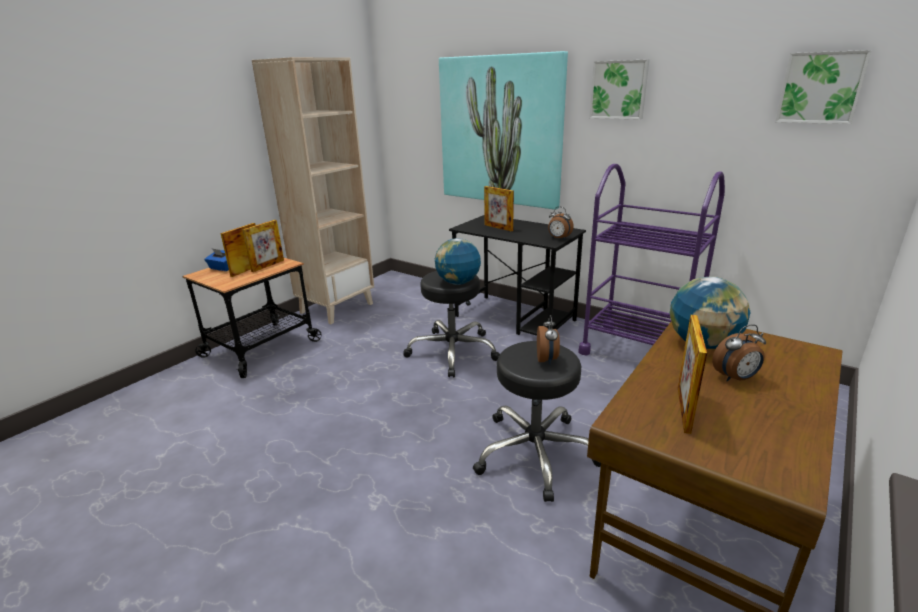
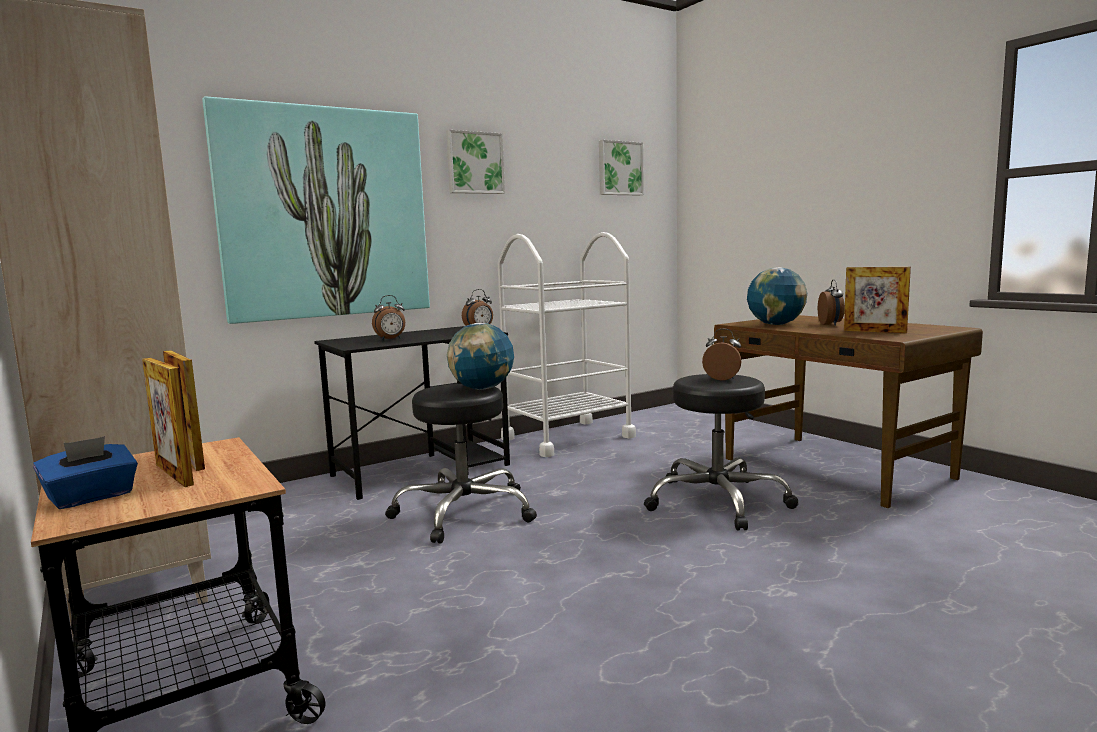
camera: 70 degrees left, 15 degrees down
(498, 227) = (391, 339): picture frame -> alarm clock
(638, 351) = (567, 438): purple cart -> white cart

